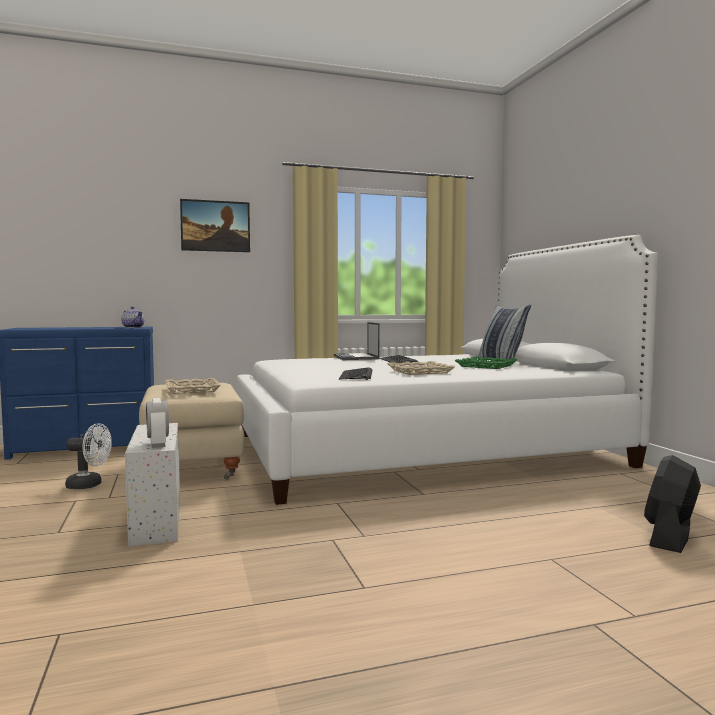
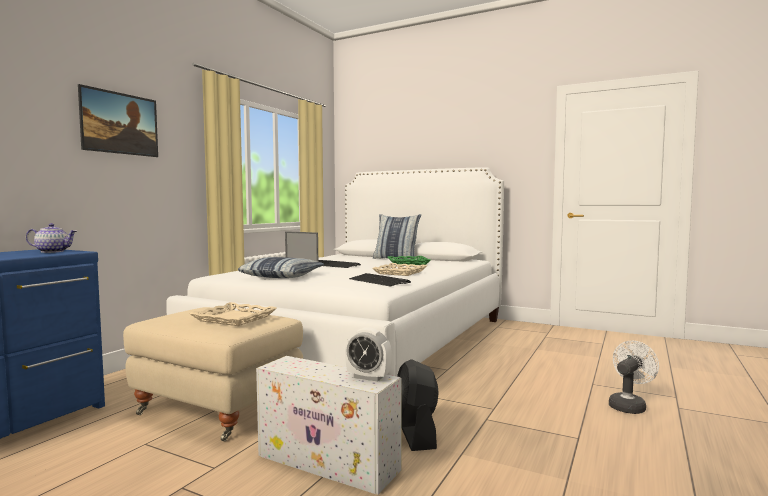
camera: 45 degrees left, 0 degrees up
(89, 485) = (146, 467): white fan -> white fan (629, 405)
(310, 364) = (282, 276): none -> pillow
(670, 537) = (595, 355): black fan -> black fan (415, 433)

